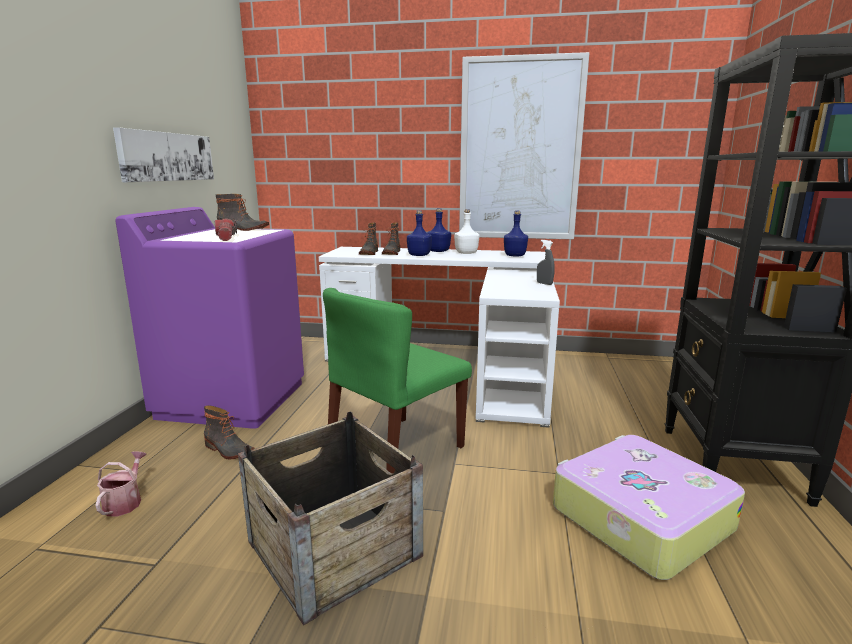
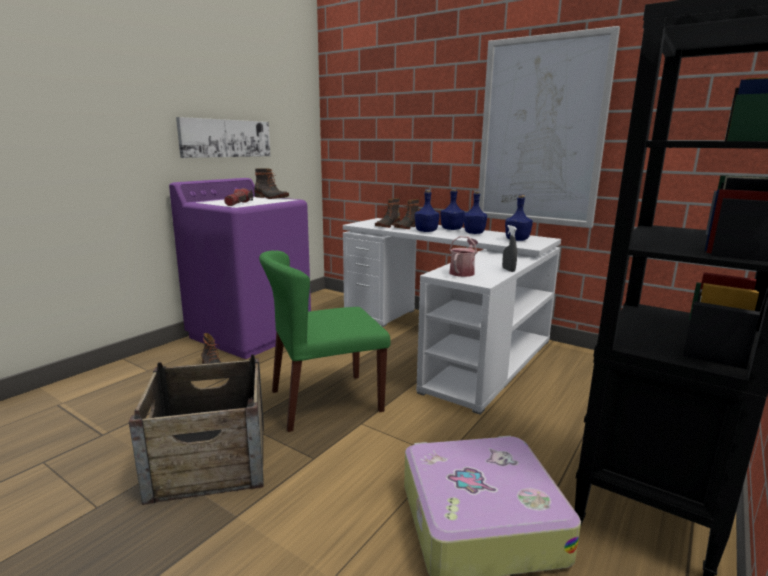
camera: 25 degrees right, 0 degrees up
(125, 502) = (124, 389): watering can -> watering can (463, 272)
(466, 253) = (474, 233): white bottle -> blue bottle

